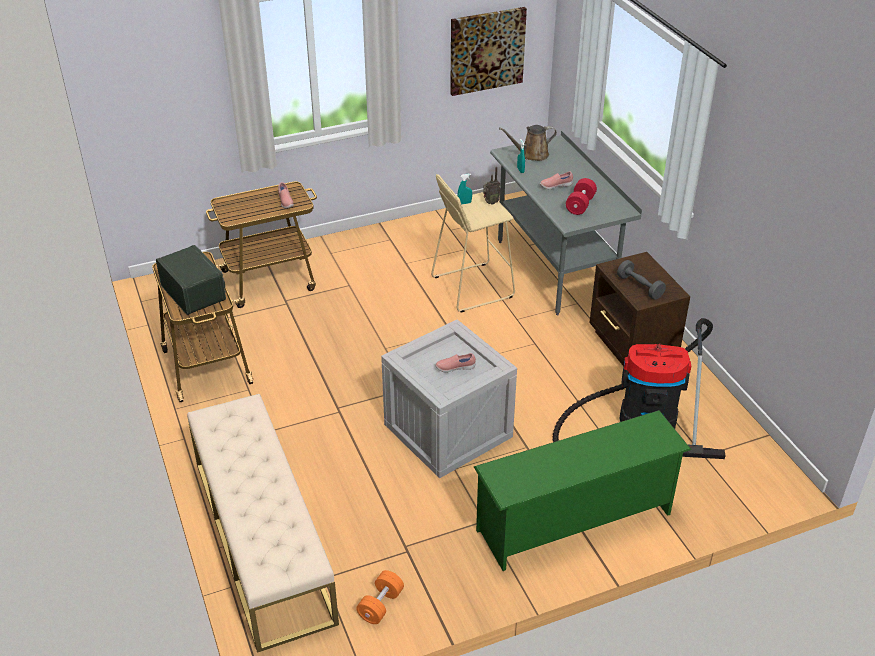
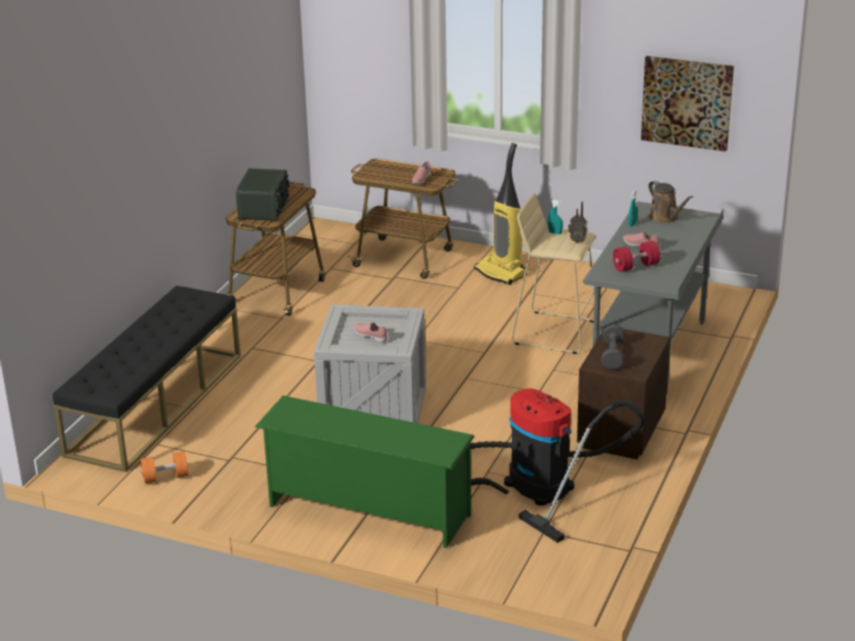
camera: 45 degrees right, 10 degrees down
(262, 539) = (155, 403): beige bench -> black bench
(362, 256) = (501, 273): none -> vacuum cleaner
(532, 155) = (665, 217): brown watering can -> brown watering can turned 150 degrees counterclockwise

